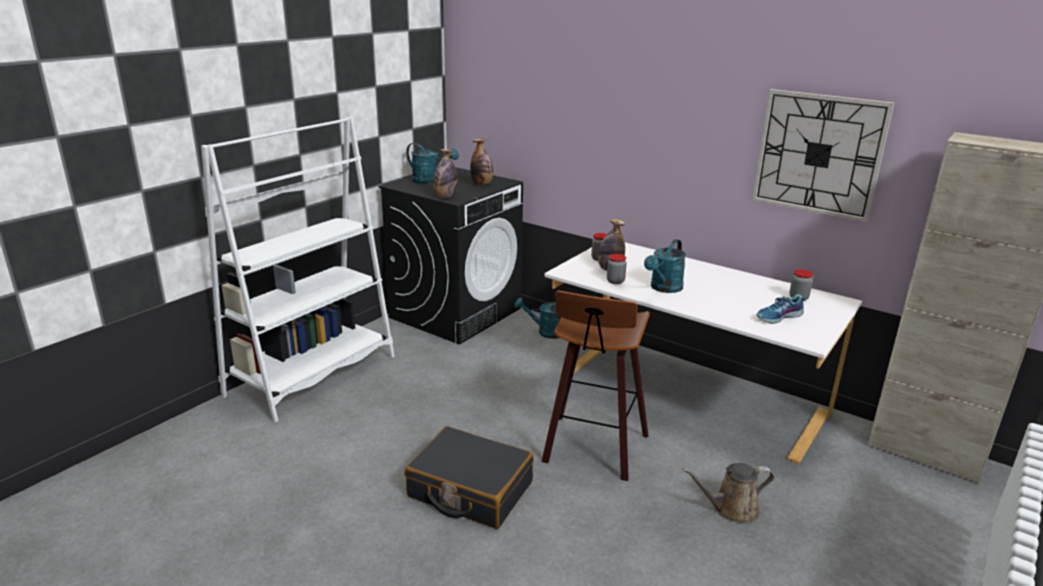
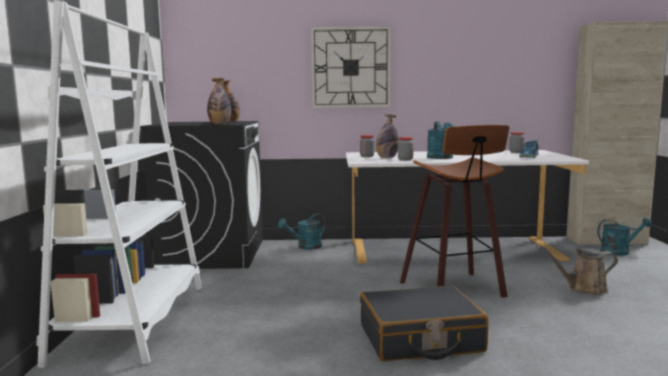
camera: 35 degrees left, 15 degrees down
(430, 181) = (181, 123): turquoise watering can -> turquoise watering can (619, 251)
(731, 509) = (584, 289): brown watering can -> brown watering can turned 45 degrees clockwise
(818, 154) = (499, 55): wall clock -> wall clock (350, 67)

